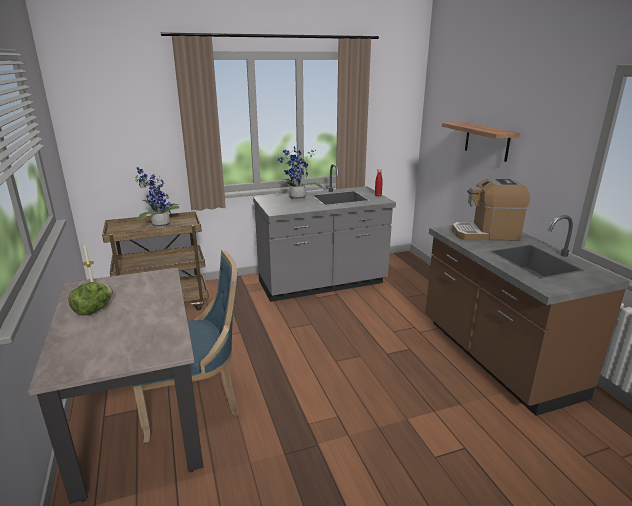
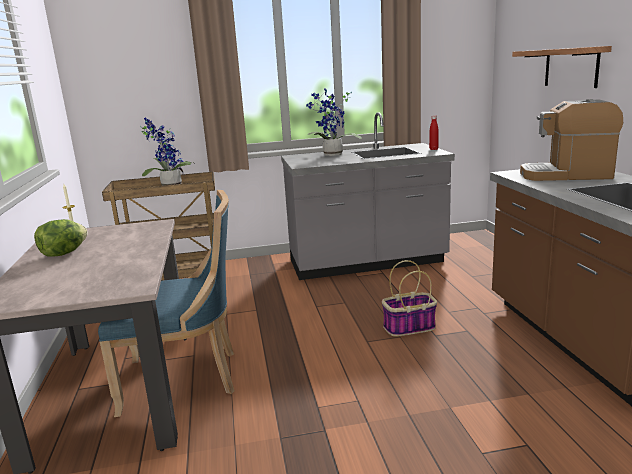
camera: 10 degrees right, 5 degrees down
(365, 347) = (409, 328): none -> basket

